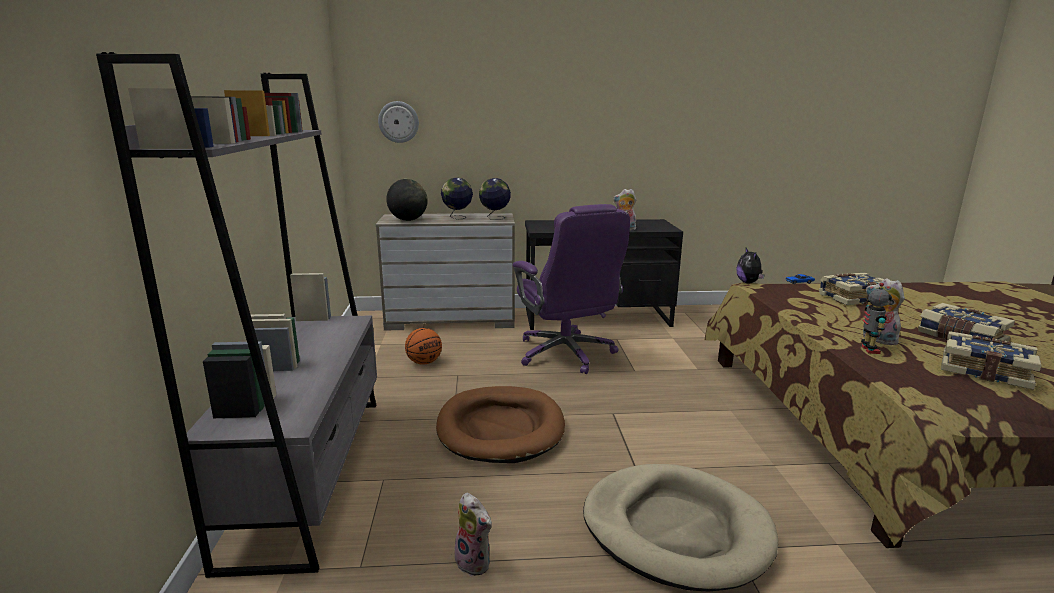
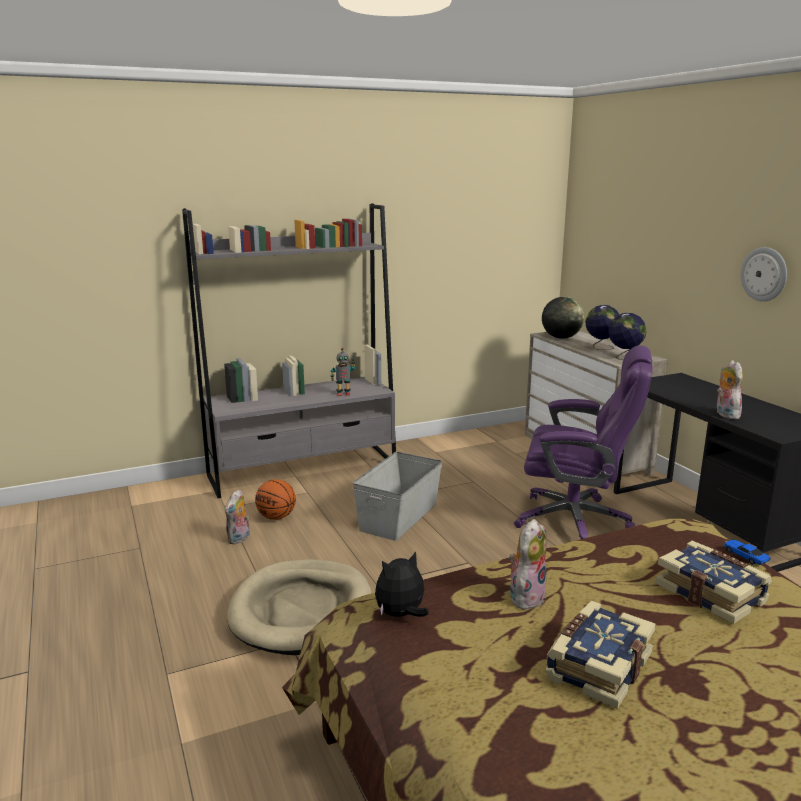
camera: 70 degrees right, 0 degrees up
(398, 122) = (599, 240): wall clock -> wall clock (764, 274)
(424, 362) = (481, 464): basketball -> basketball (276, 517)
(500, 428) = (399, 516): brown dog bed -> grey storage box
(566, 354) = (575, 520): purple office chair -> purple office chair turned 120 degrees counterclockwise
(748, 282) = (705, 526): plush toy -> plush toy (401, 615)
(868, 350) = (482, 587): toy robot -> toy robot (343, 394)
(984, 371) = (471, 663): book -> none

